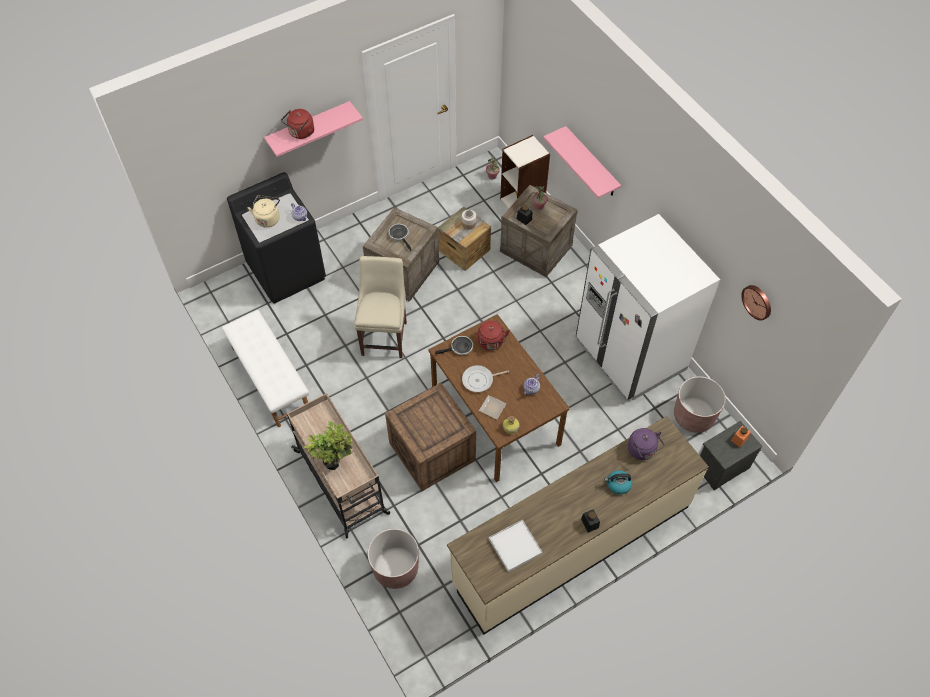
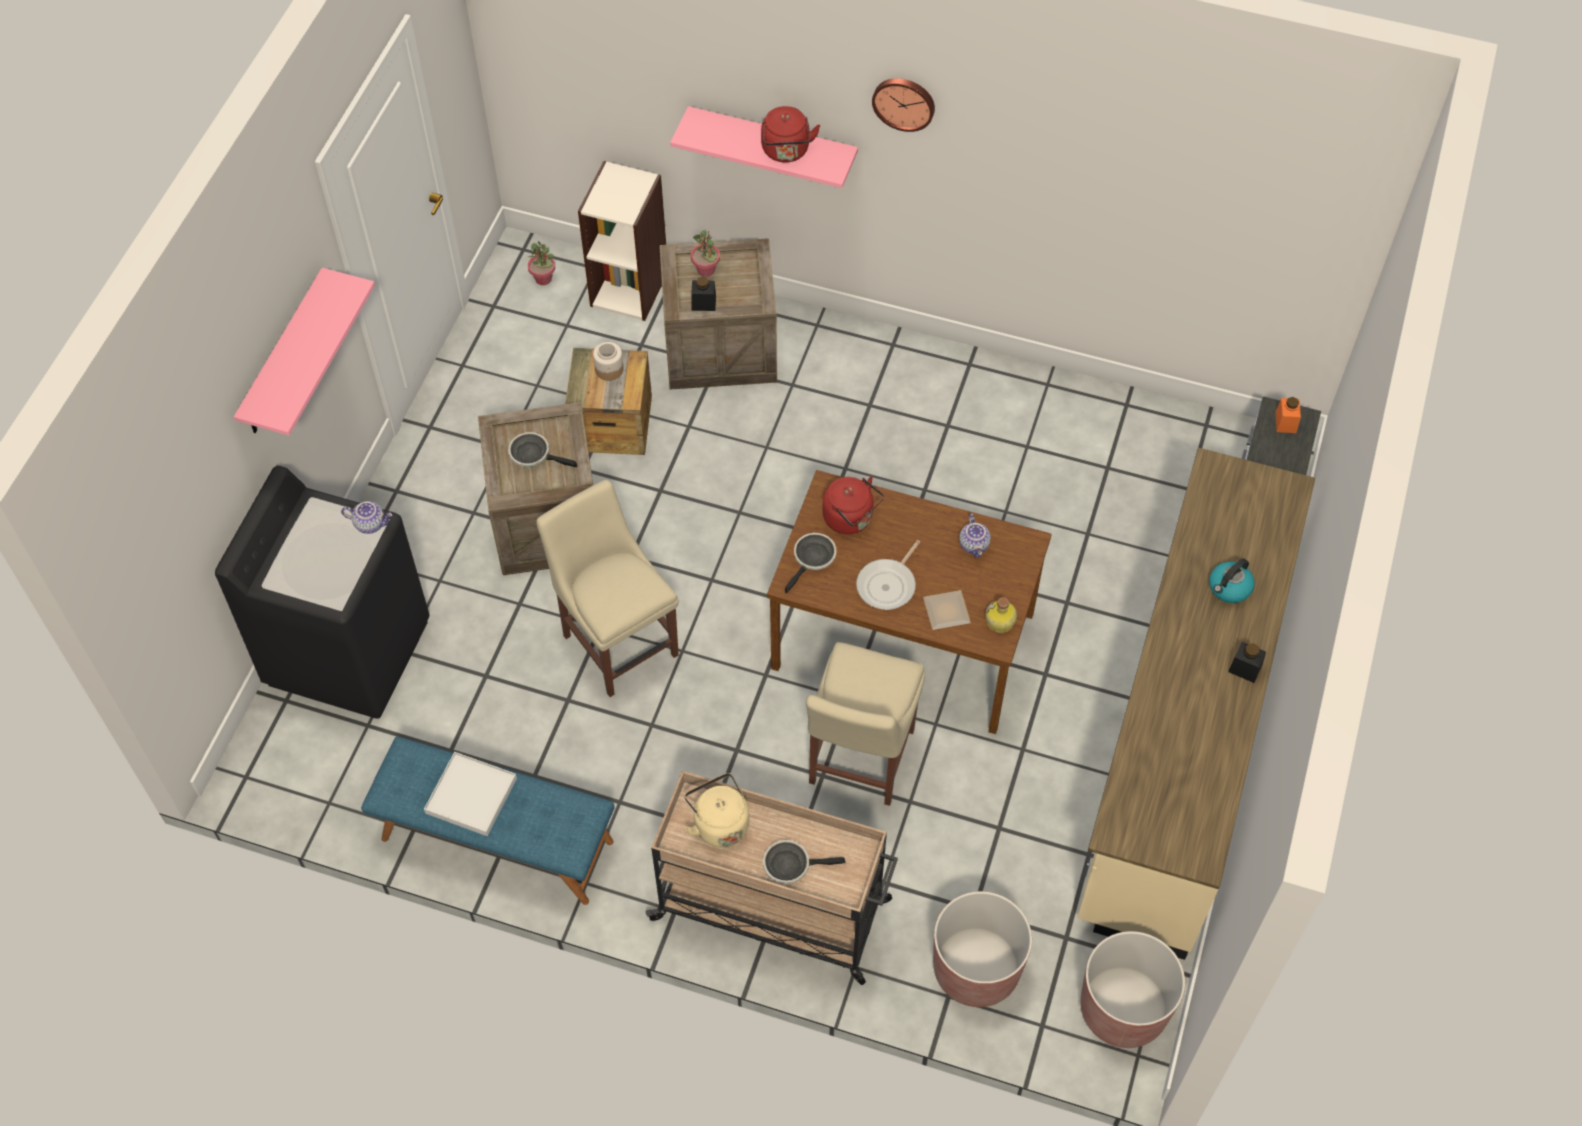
camera: 40 degrees left, 0 degrees up
(268, 218) = (315, 562): beige kettle -> beige kettle (719, 823)
(270, 379) = (496, 841): white bench -> blue bench
(301, 133) = (293, 370): red kettle -> red kettle (786, 152)
(334, 461) = (791, 864): potted plant -> frying pan
(430, 451) = (859, 761): crate -> beige chair
(515, 546) = (1181, 776): white tray -> white tray (471, 795)
(630, 355) = (1005, 416): white fridge -> none
(642, 451) = (1215, 518): purple kettle -> none
(693, 416) = (1168, 442): brown planter -> brown planter (1123, 1009)
(757, 301) = (1227, 190): wall clock -> wall clock (904, 102)

